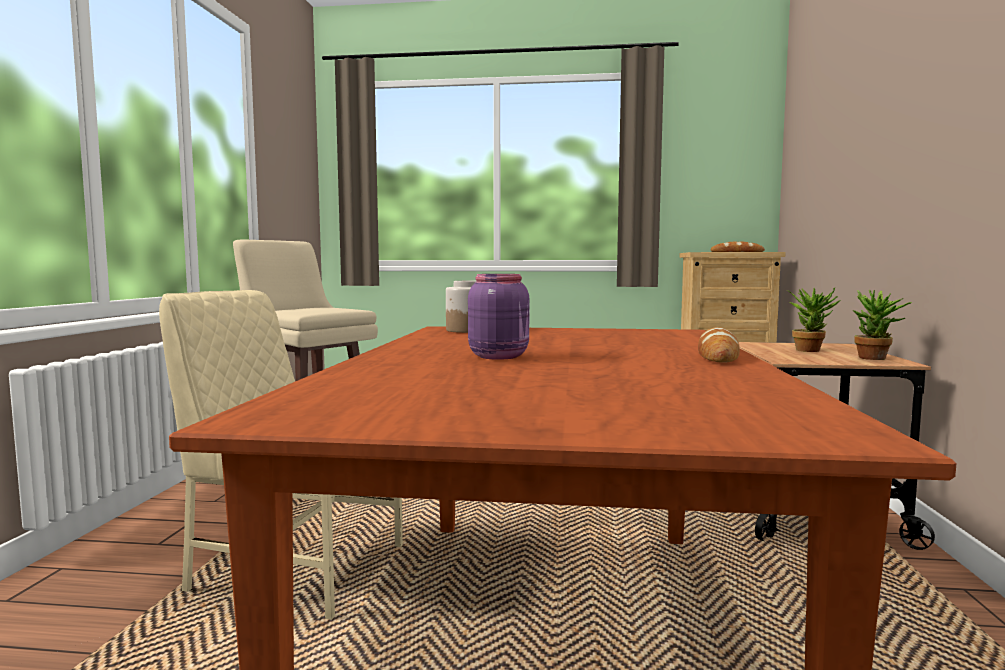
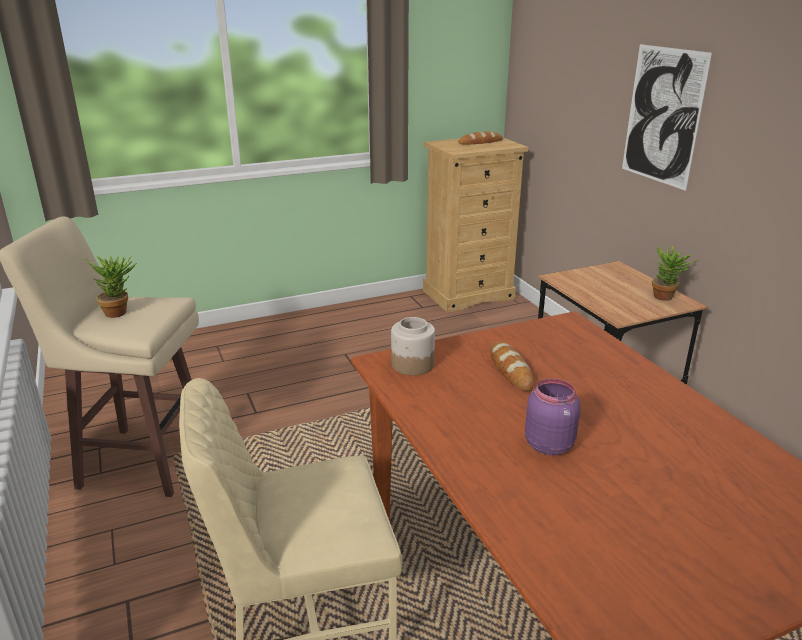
camera: 30 degrees left, 20 degrees up
(718, 354) = (668, 391): bread -> bread (510, 369)
(811, 350) = (611, 286): potted plant -> potted plant (119, 311)
(890, 161) = (662, 116): none -> picture

